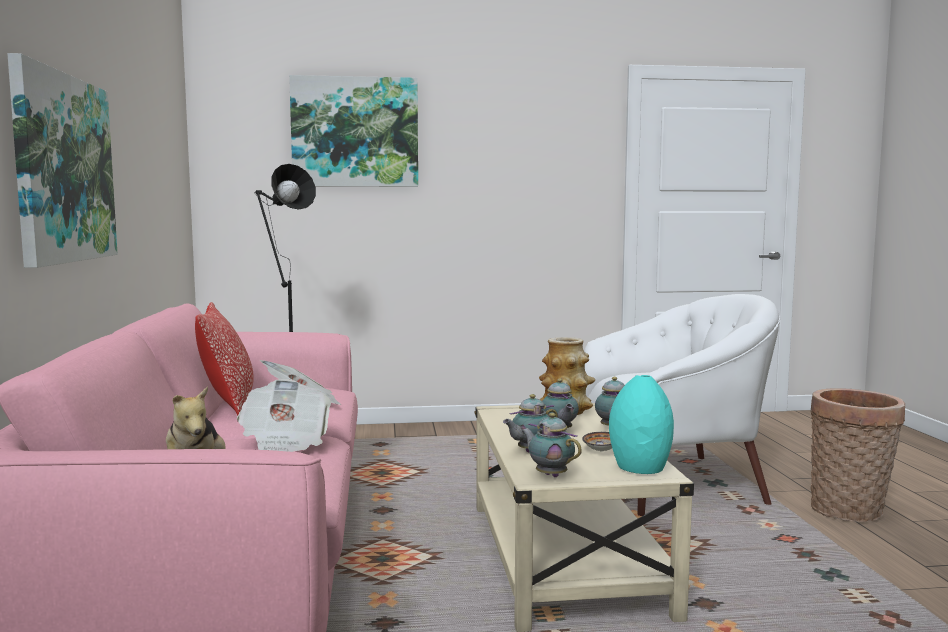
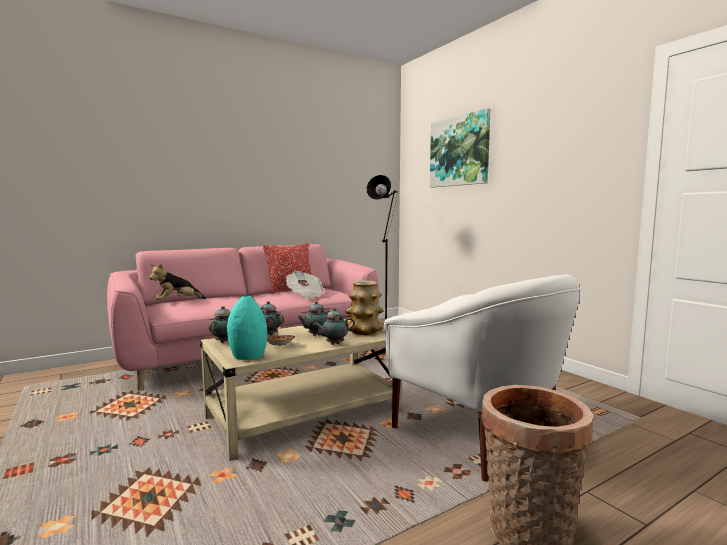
camera: 65 degrees right, 0 degrees up
(63, 169) = (233, 184): picture -> none
(285, 442) = (234, 301): newspaper -> none

